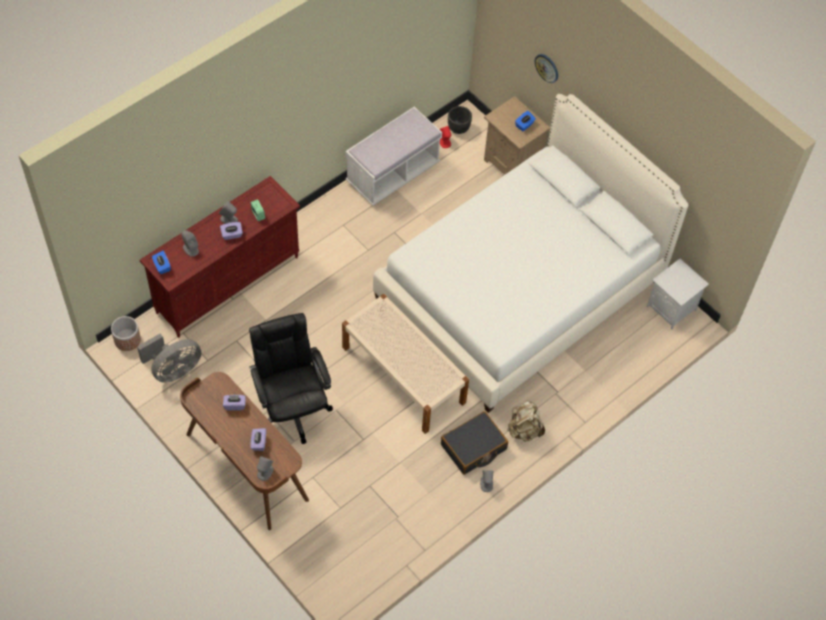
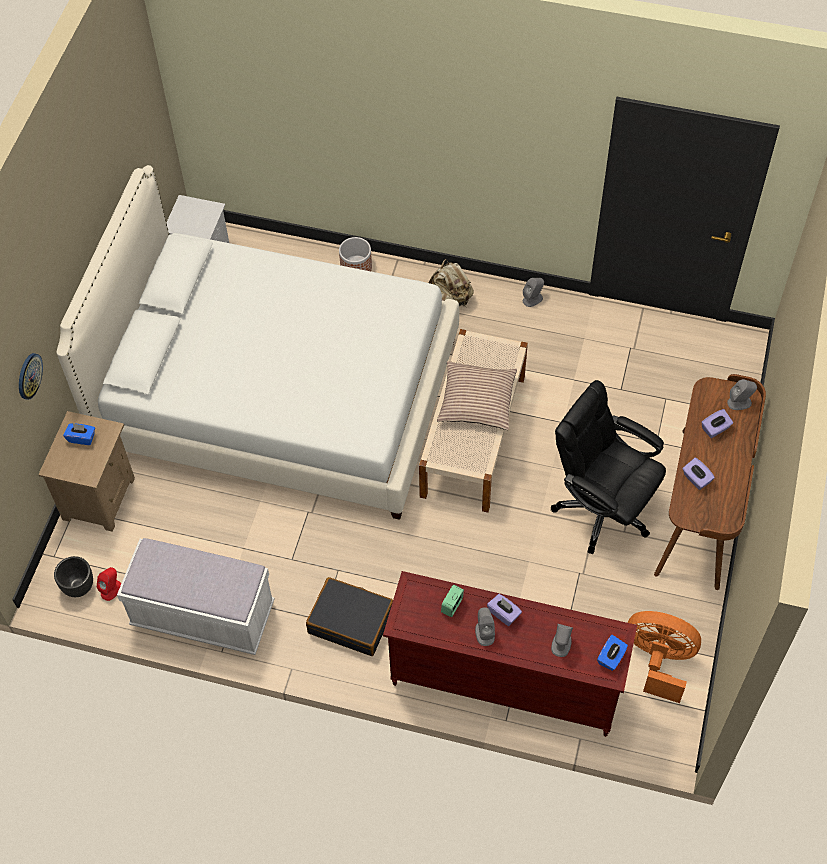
camera: 120 degrees left, 0 degrees up
(127, 340) = (666, 740): planter -> planter (356, 267)
(173, 370) = (658, 660): grey fan -> orange fan
(291, 410) = (602, 510): black office chair -> black office chair turned 90 degrees clockwise
(404, 352) = (477, 401): none -> pillow
(473, 447) = (503, 330): black suitcase -> black suitcase (351, 621)

